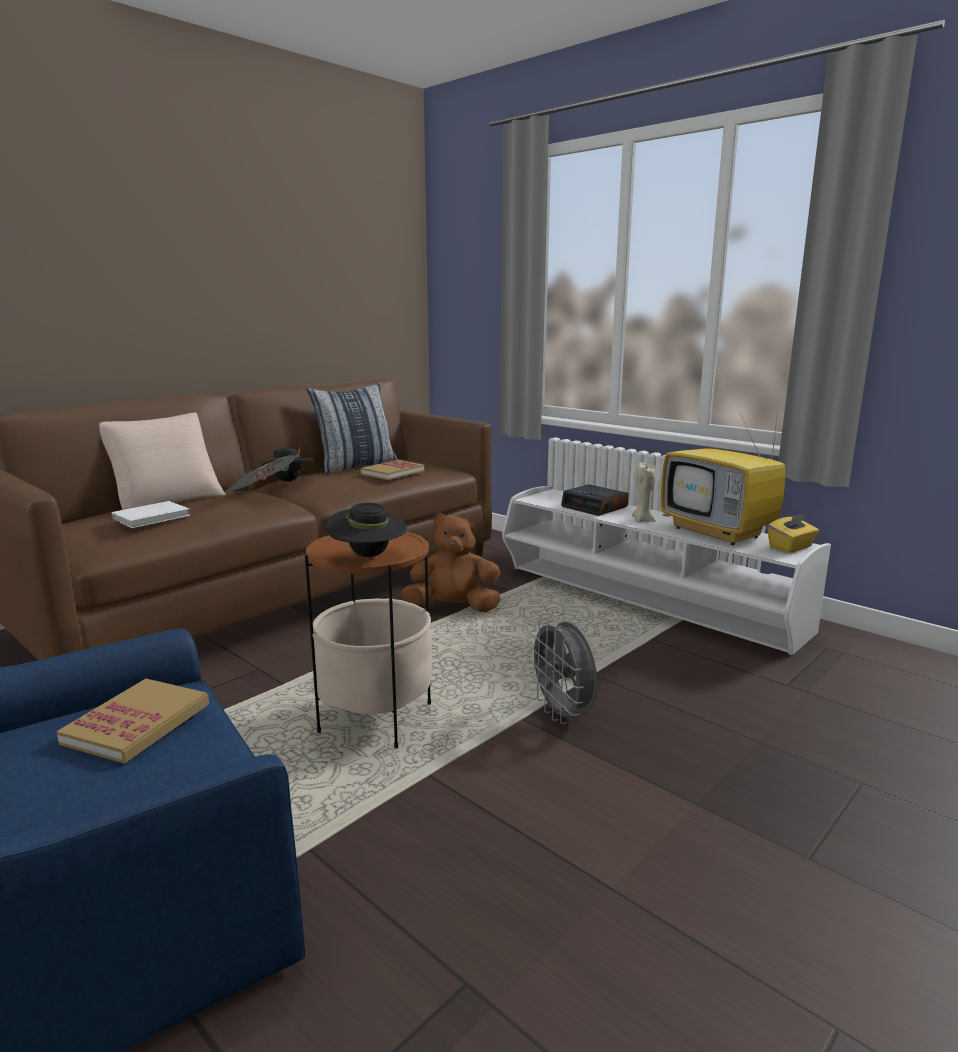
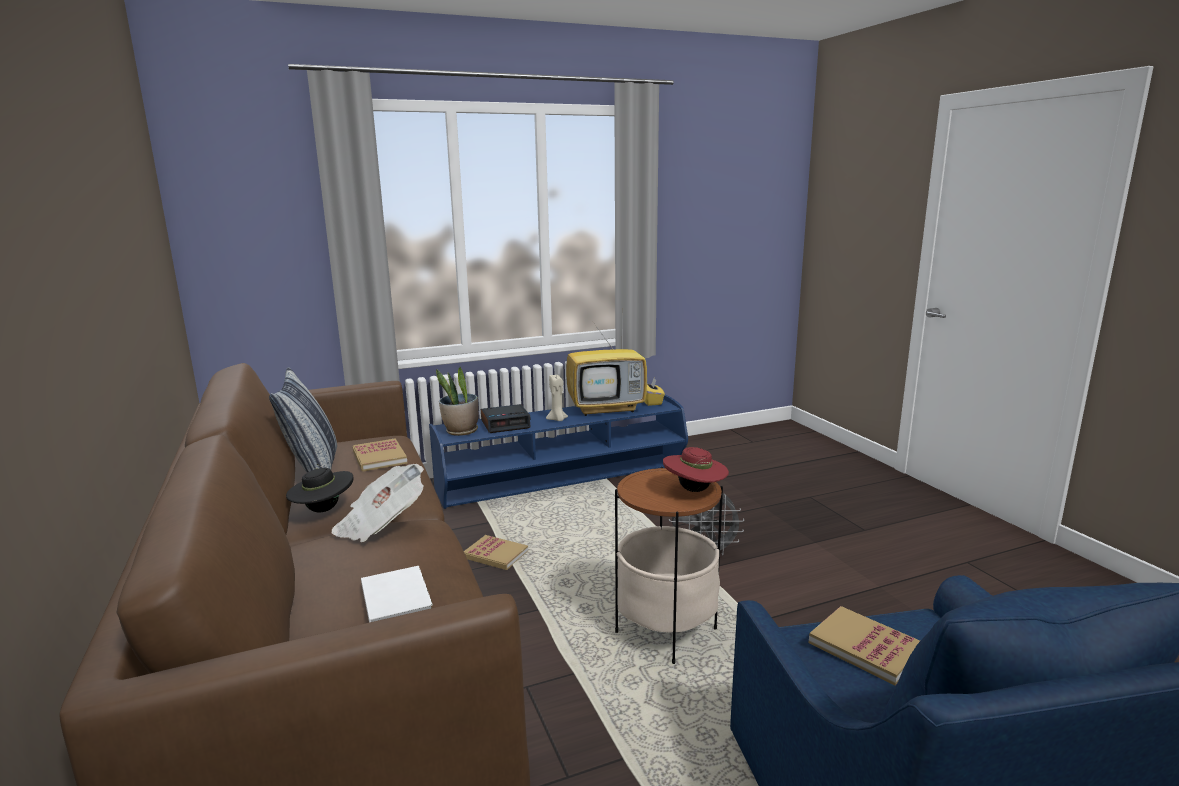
camera: 65 degrees left, 0 degrees up
(167, 499) = (299, 590): beige pillow -> none
(368, 556) = (694, 490): black hat -> red hat
(453, 608) = (495, 555): brown plush toy -> book
(551, 498) = (461, 431): none -> potted plant
(644, 600) = (563, 480): white tv stand -> blue tv stand

